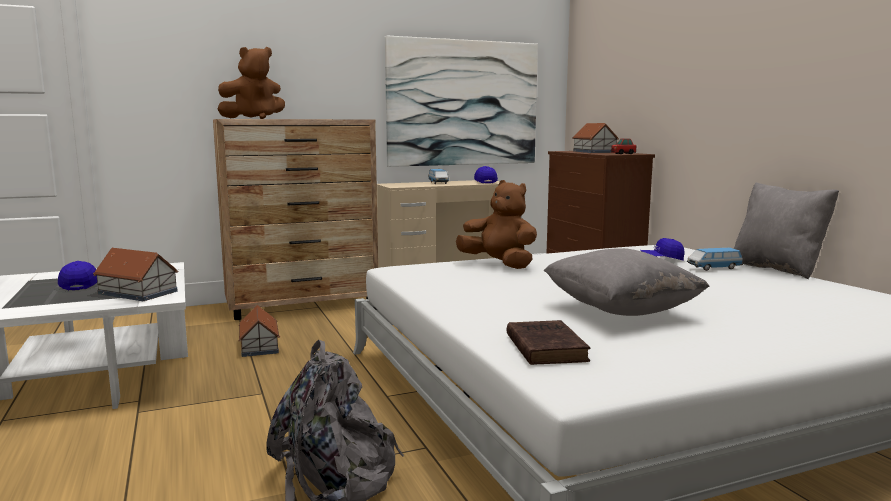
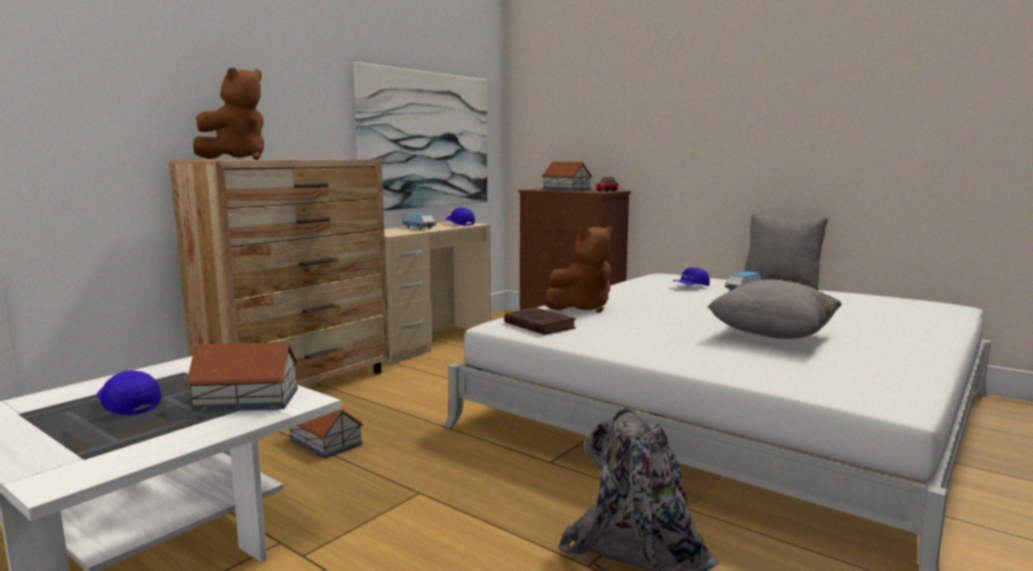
camera: 30 degrees left, 0 degrees up
(499, 264) = (582, 308): brown plush toy -> brown plush toy turned 135 degrees clockwise
(545, 347) = (799, 376): brown book -> brown book (538, 325)

